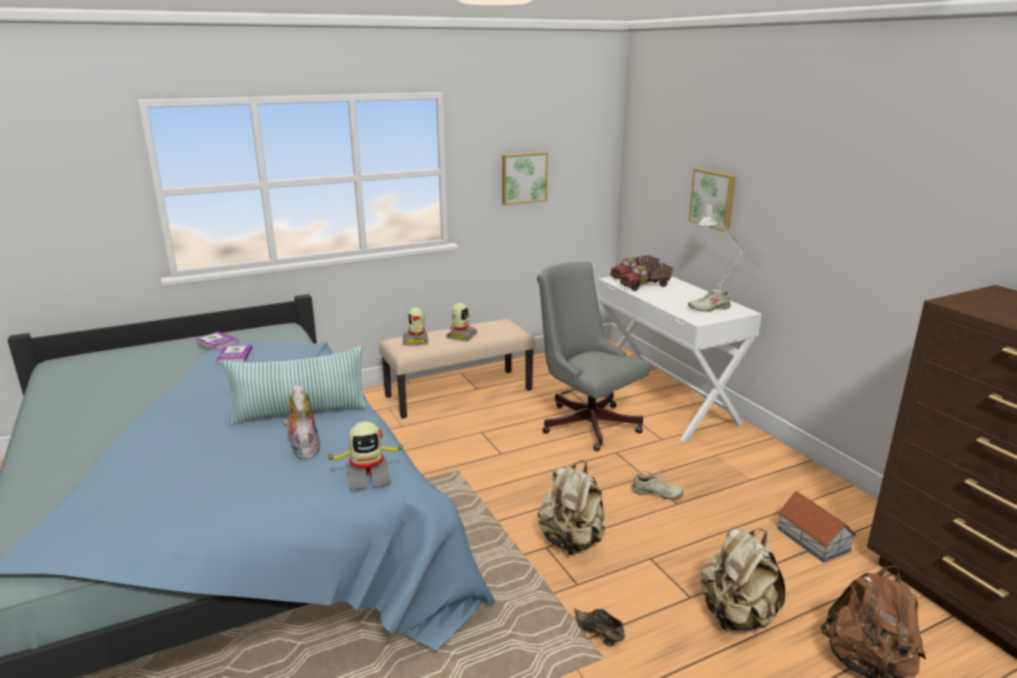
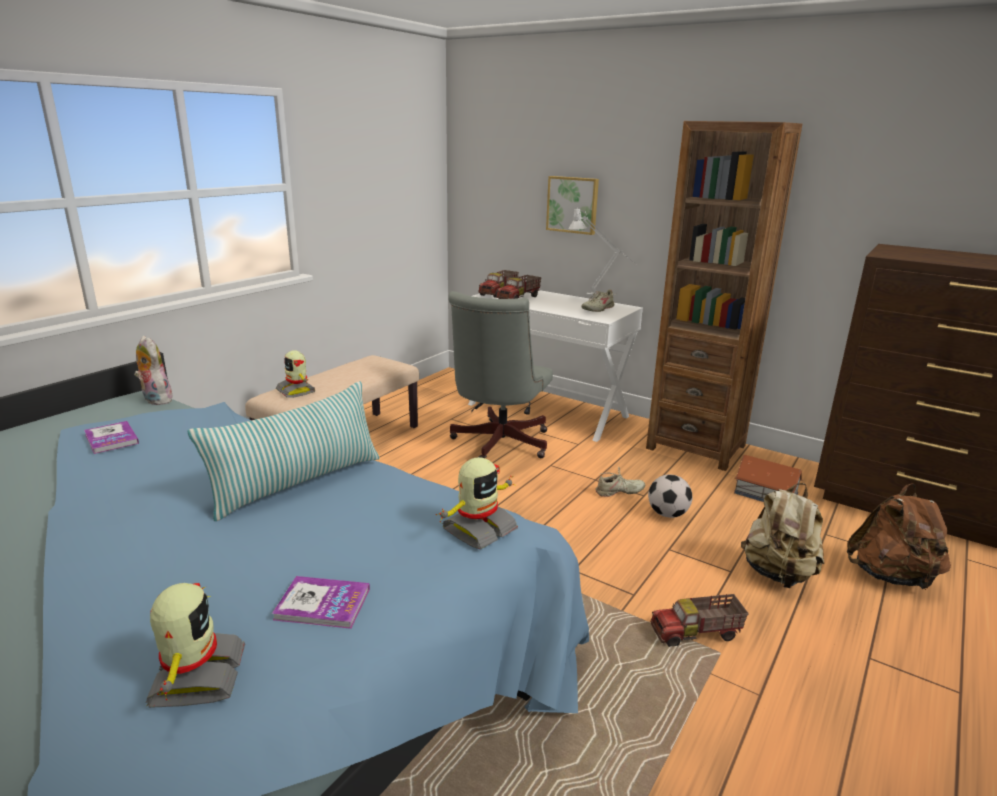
camera: 30 degrees left, 0 degrees up
(217, 342) = (60, 428): book -> book (322, 604)
(303, 450) = (359, 523): plush toy -> plush toy (155, 400)
(461, 336) = (343, 378): toy robot -> toy robot (196, 677)
(523, 178) = (366, 195): picture -> none
(571, 542) = (591, 557): beige backpack -> none
(586, 422) = (498, 445): grey office chair -> grey office chair turned 90 degrees counterclockwise
(599, 635) = (696, 634): brown shoe -> toy truck
(682, 527) = (667, 514): none -> football
(785, 472) = (696, 447): none -> brown bookcase

